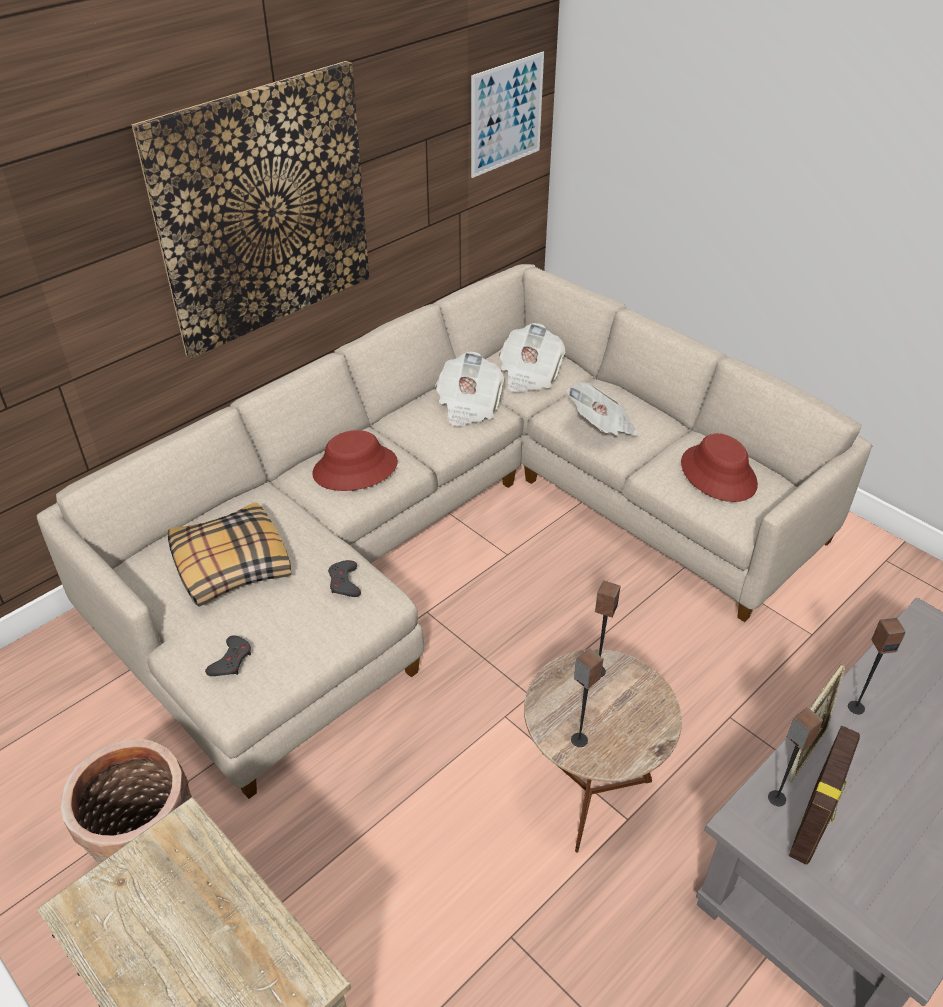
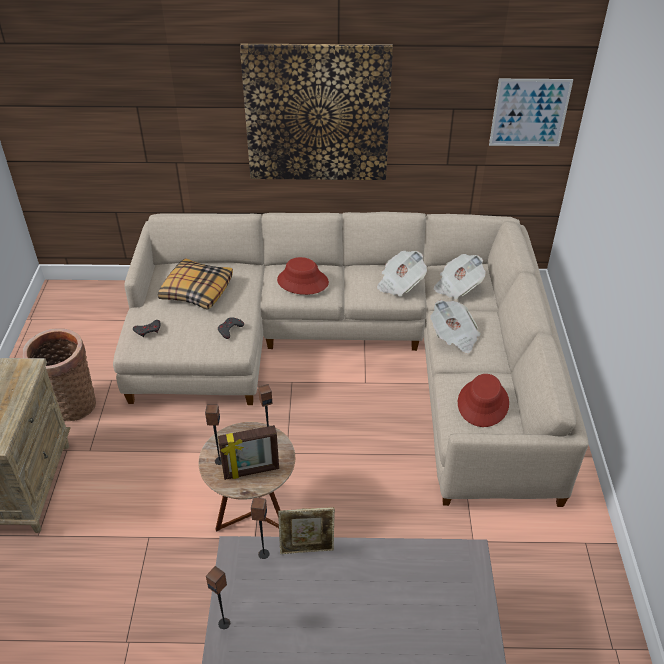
camera: 45 degrees right, 0 degrees up
(813, 823) = (263, 576): picture frame -> picture frame (251, 471)
(856, 707) = (363, 554): speaker -> speaker (224, 623)

